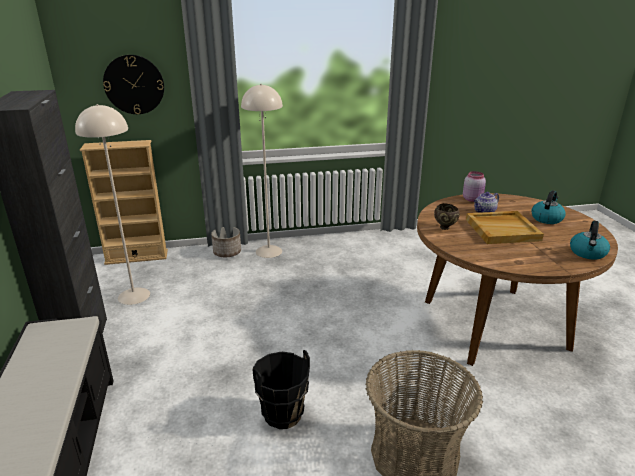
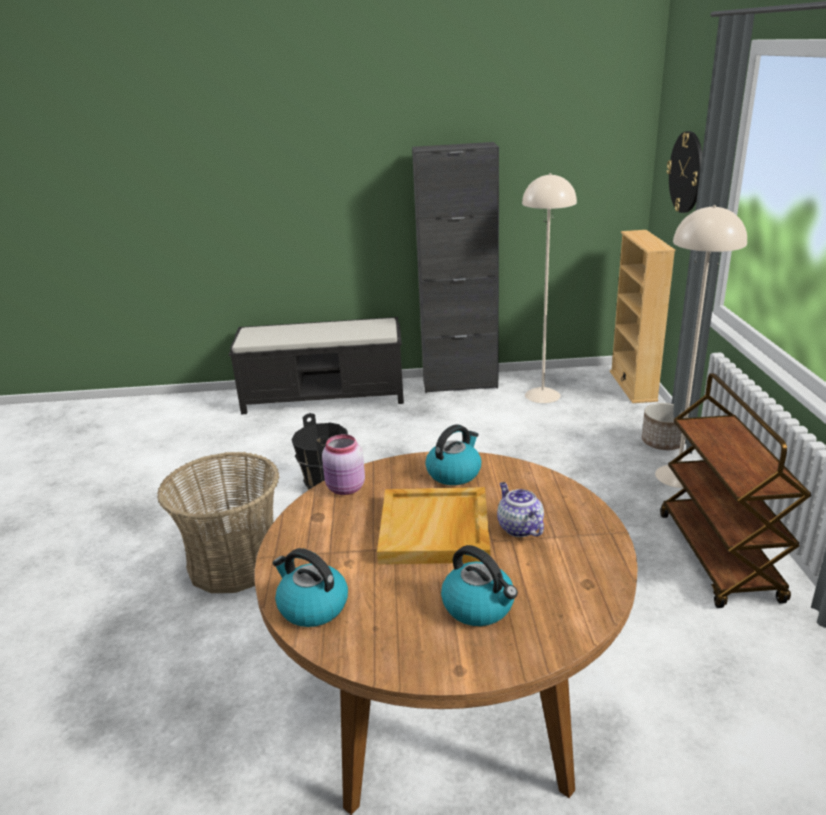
camera: 100 degrees right, 0 degrees up
(346, 248) = (719, 557): none -> brown cart
(445, 228) = (454, 473): brown bowl -> kettle
(472, 199) = (591, 528): pink jar -> pink jar (346, 488)

